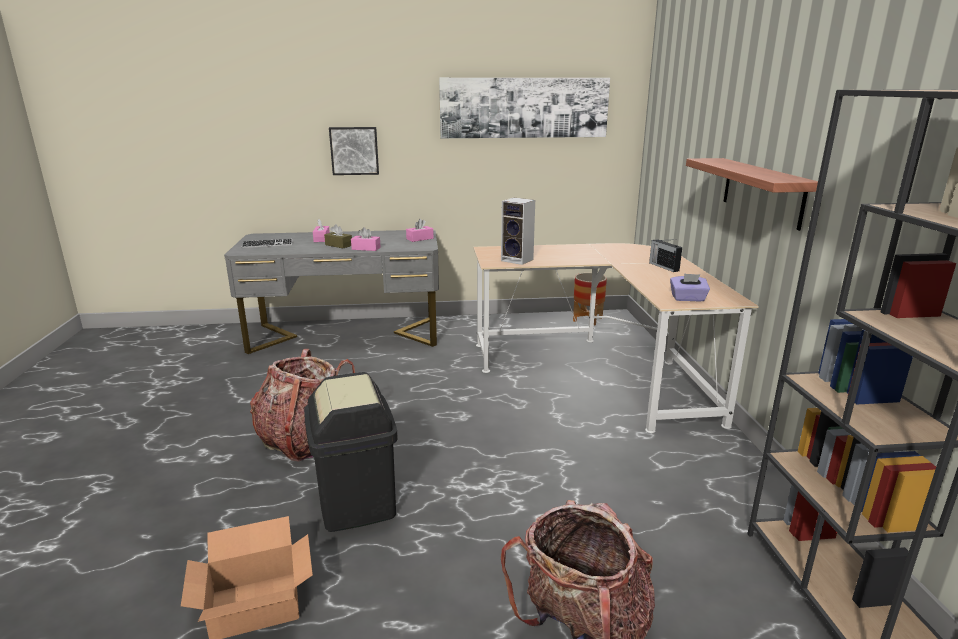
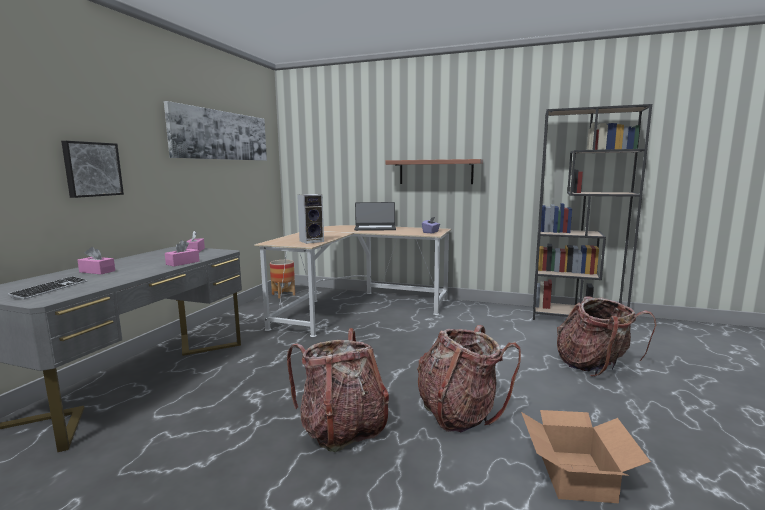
camera: 65 degrees left, 10 degrees down
(338, 245) = (143, 268): brown tissue box -> none
(357, 502) = (459, 413): black trash can -> backpack
(663, 266) = (375, 228): radio -> laptop

